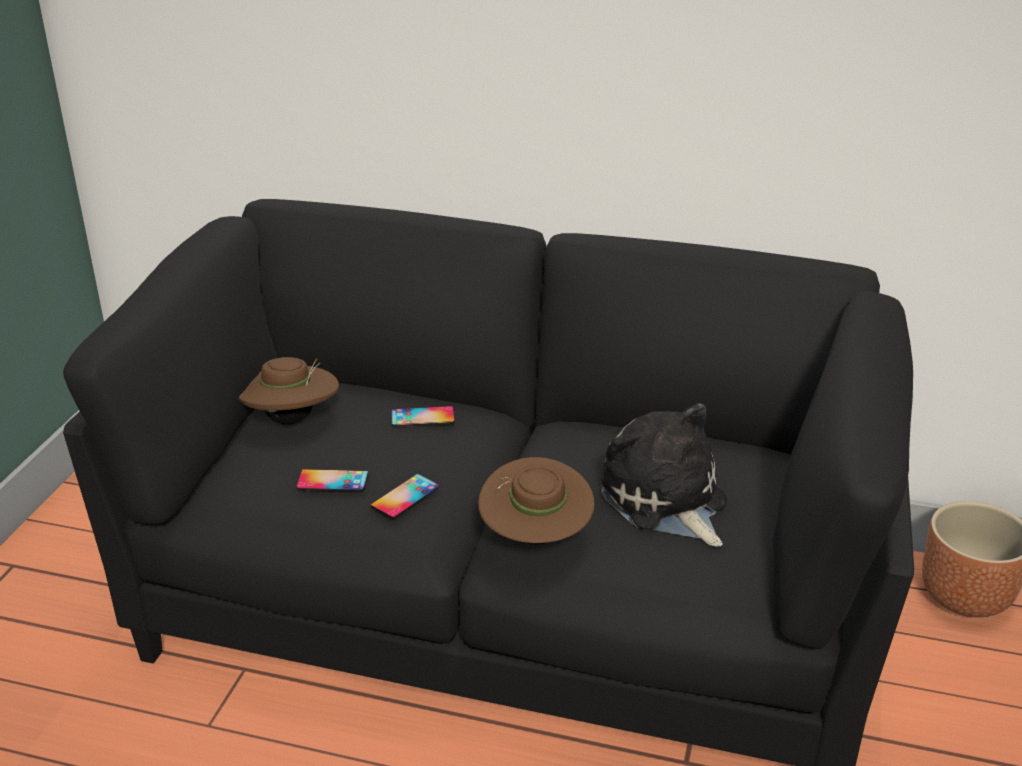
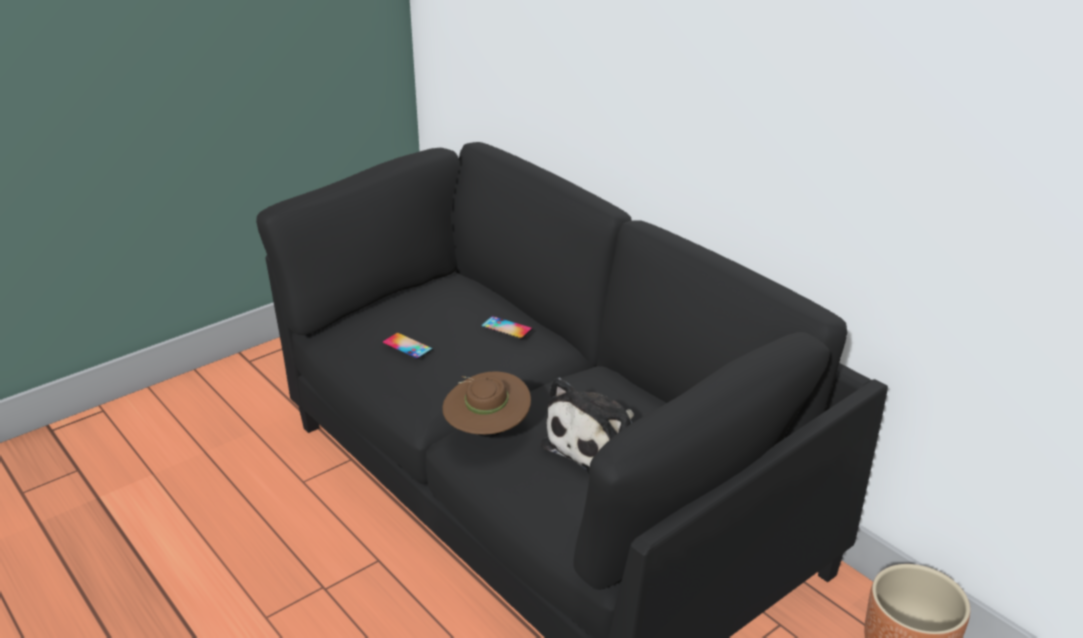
camera: 35 degrees right, 0 degrees up
(291, 419) = (428, 300): brown hat -> none
(405, 496) = (439, 373): phone -> none
(665, 501) = (597, 445): plush toy -> plush toy turned 150 degrees counterclockwise

